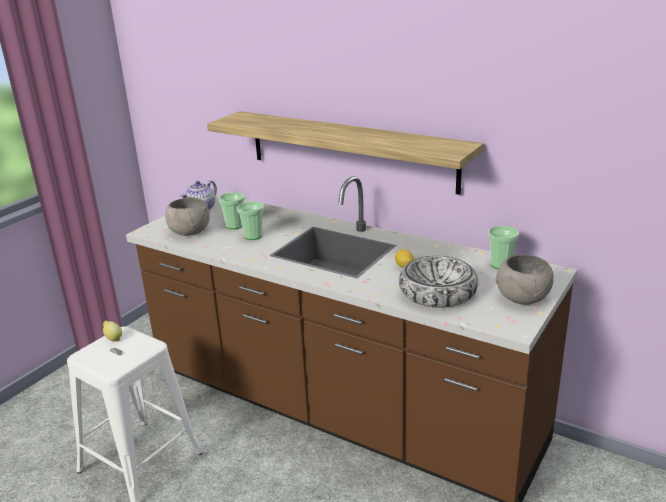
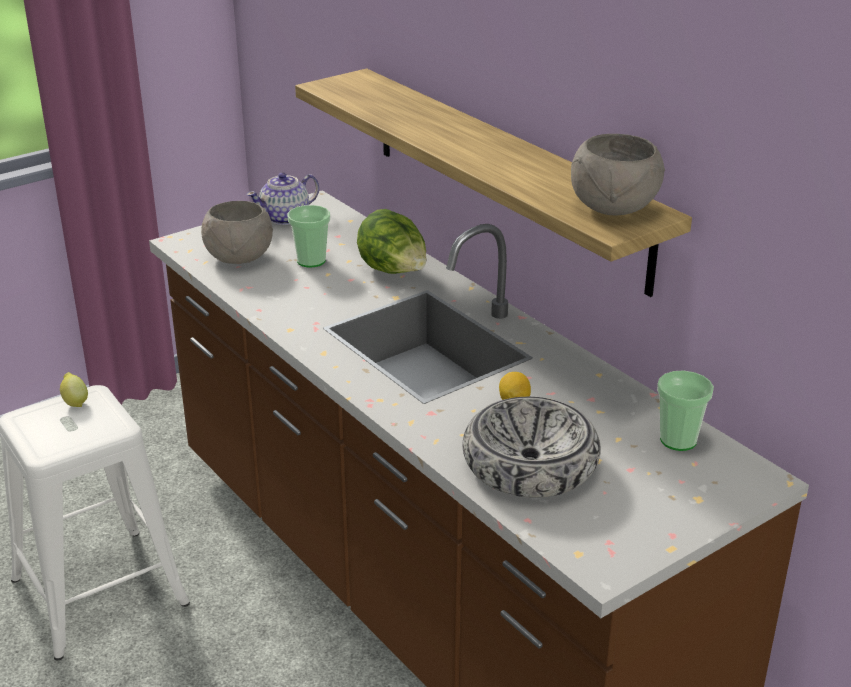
camera: 20 degrees right, 5 degrees up
(253, 236) = (324, 287): cup -> none
(287, 222) = (394, 272): none -> lettuce
(522, 298) = (661, 515): grey bowl -> grey bowl (612, 208)

